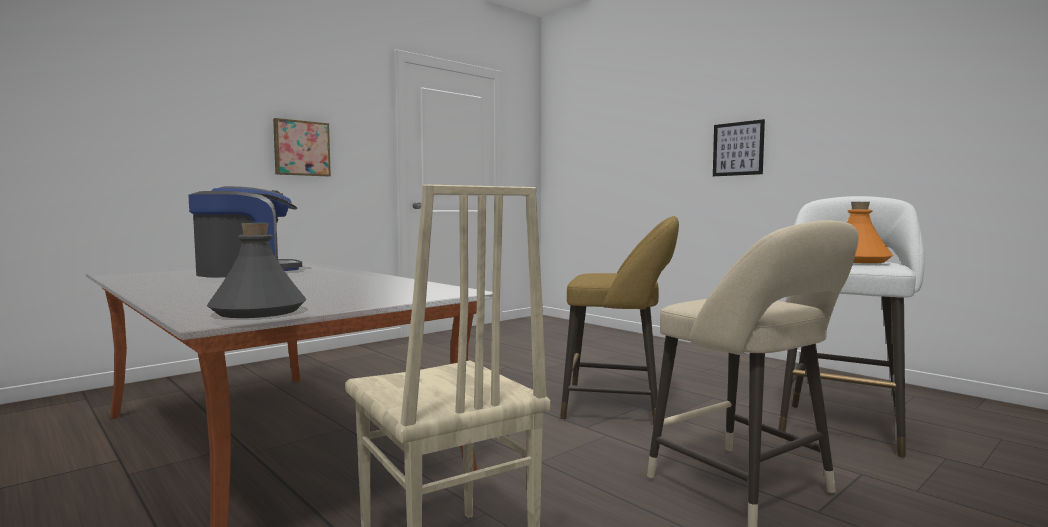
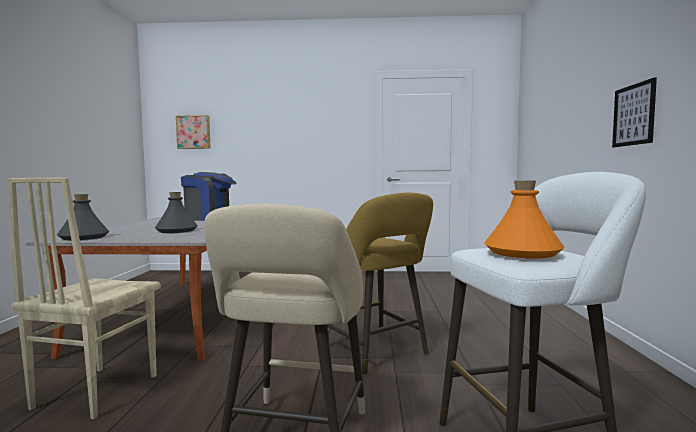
camera: 45 degrees right, 0 degrees up
(301, 148) = (308, 145): picture -> picture (194, 132)
(346, 288) = (177, 231): none -> grey bottle

